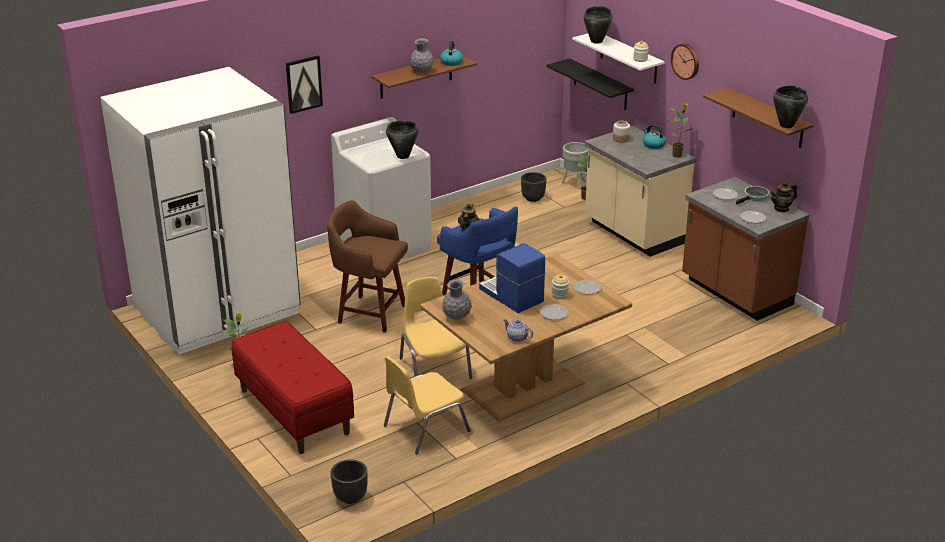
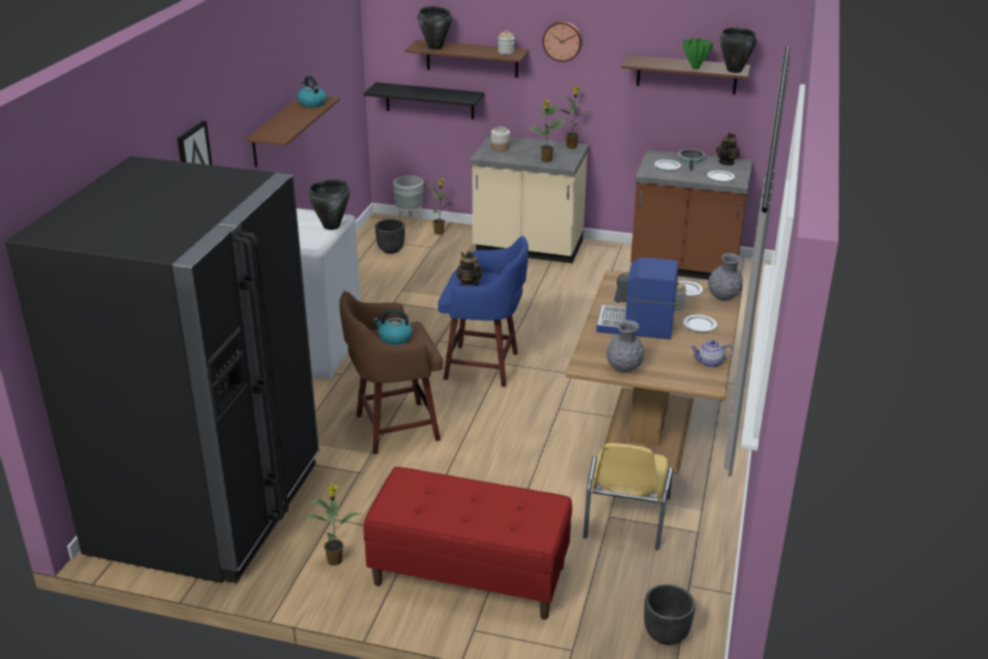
camera: 40 degrees left, 0 degrees up
(217, 310) = (207, 507): white fridge -> black fridge
(422, 71) = (297, 120): grey vase -> grey vase (723, 298)
(434, 368) = (542, 452): yellow chair -> none
(628, 58) = (472, 58): white shelf -> brown shelf
(638, 159) = (546, 160): none -> potted plant
(653, 145) = (536, 144): kettle -> kettle (394, 338)
(758, 114) = (695, 68): none -> green vase

